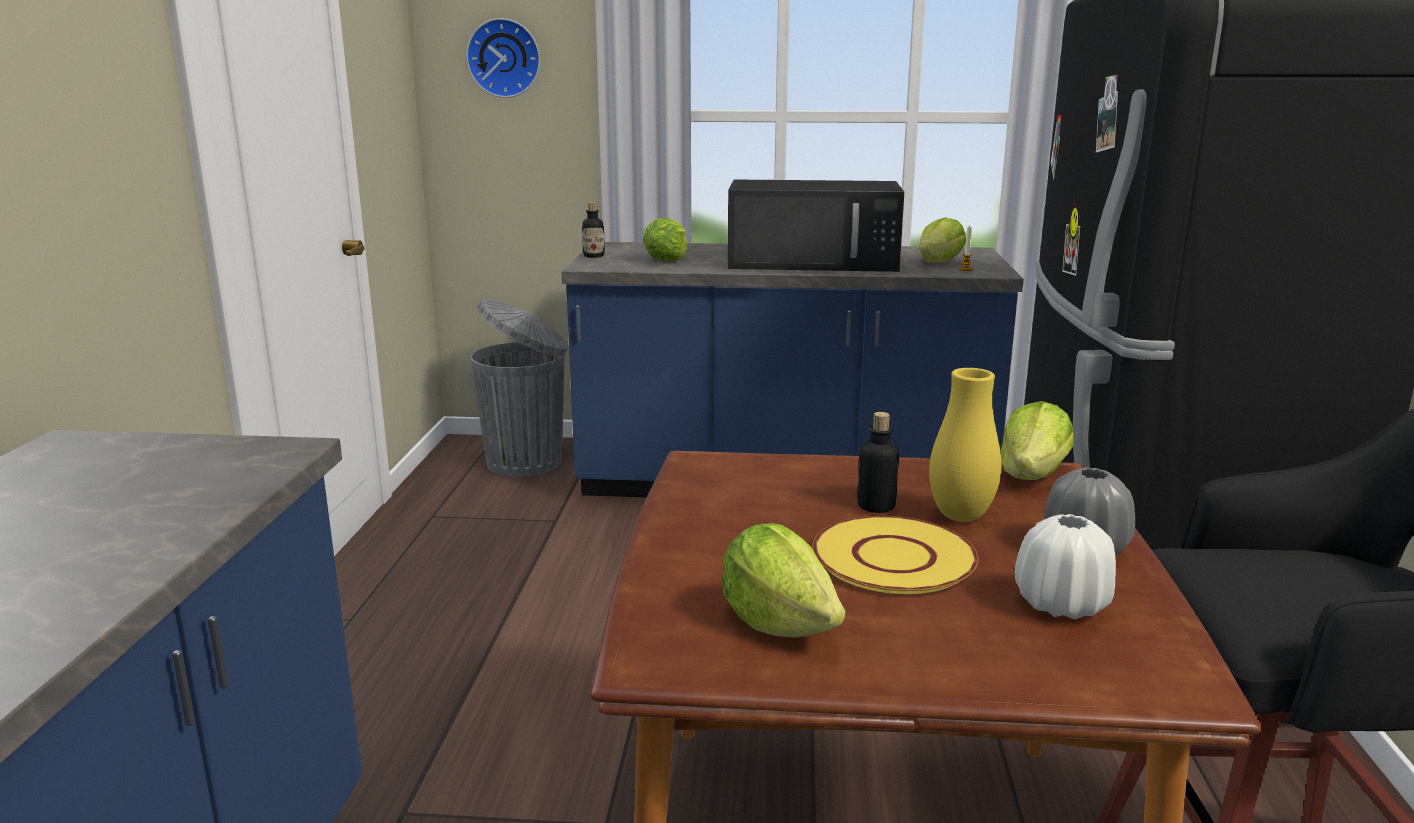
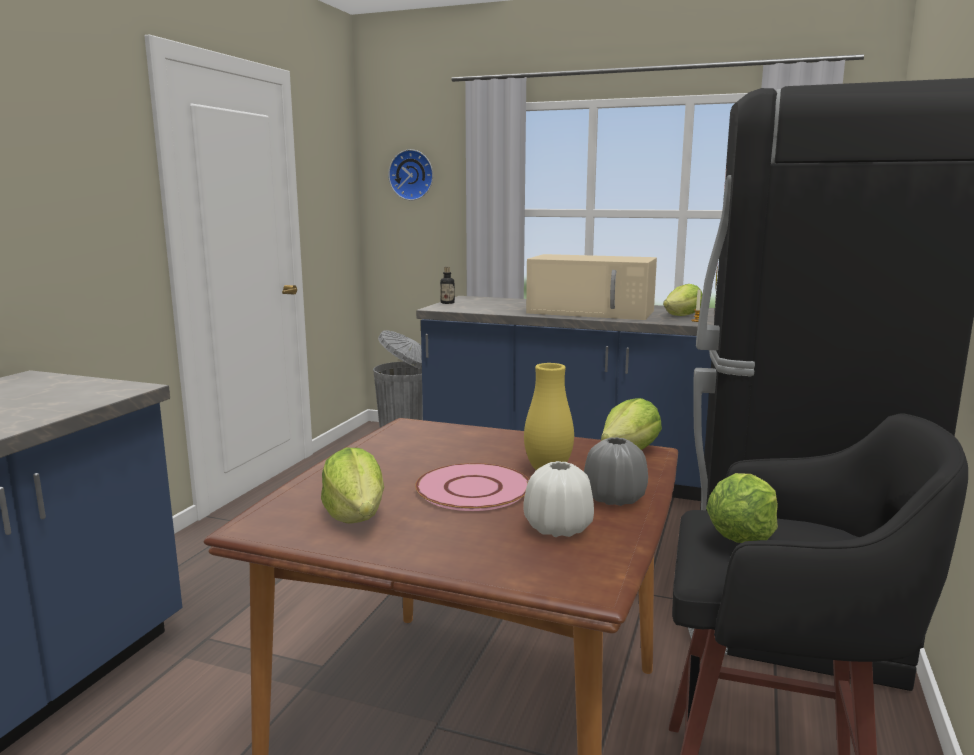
camera: 15 degrees right, 5 degrees down
(666, 260) = (491, 307): lettuce -> lettuce (741, 536)
(815, 261) = (592, 312): black microwave -> beige microwave
(876, 506) = (496, 459): bottle -> none
(894, 558) = (473, 489): yellow plate -> pink plate

